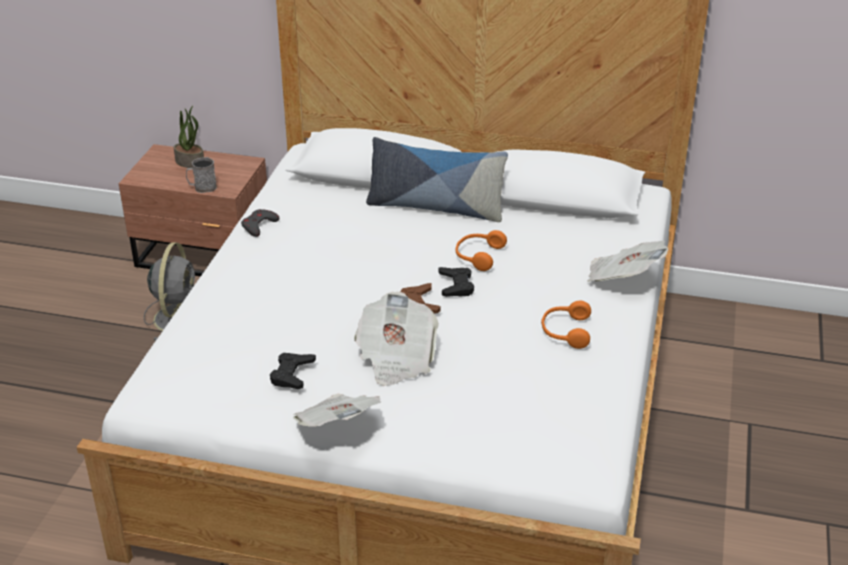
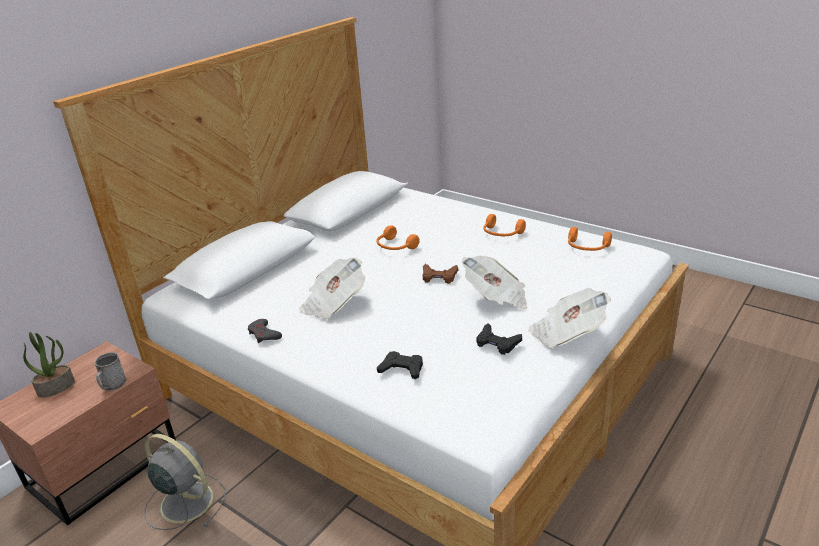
camera: 65 degrees left, 5 degrees down
(435, 207) = (317, 252): pillow -> none
(456, 285) = (426, 259): black game controller -> black game controller (402, 369)
(570, 415) = (587, 248): none -> orange headphones
(622, 278) = (457, 207): newspaper -> newspaper (333, 304)

